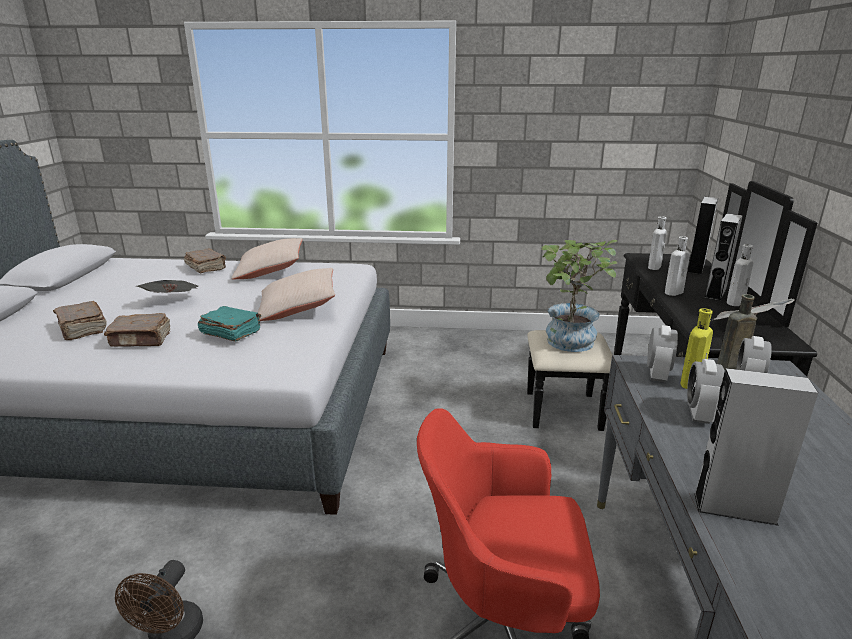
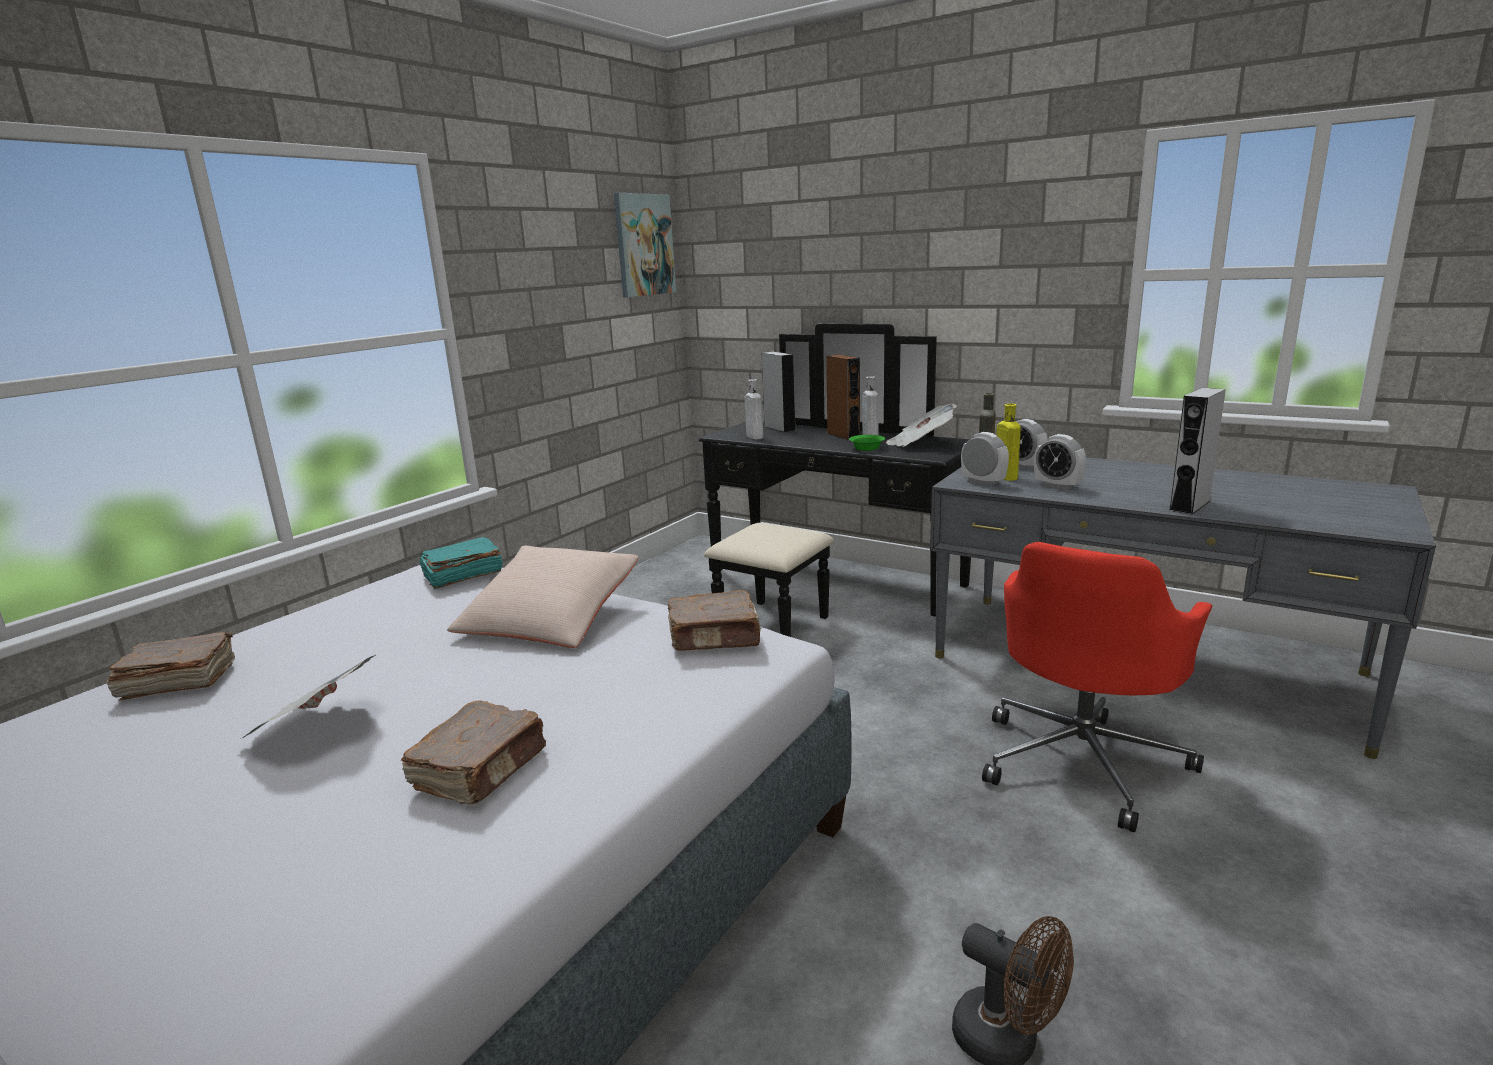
camera: 60 degrees left, 5 degrees down
(82, 329) = (292, 854): brown book -> brown book (715, 638)
(231, 333) = (585, 674): turquoise book -> turquoise book (462, 576)
(270, 271) = (331, 623): beige pillow -> none
(568, 344) = (774, 537): potted plant -> none
(659, 85) = (644, 245): none -> picture
(674, 292) = (824, 444): white bottle -> none
(689, 309) = (867, 448): none -> green bowl
(715, 293) = (843, 436): grey speaker -> brown speaker

